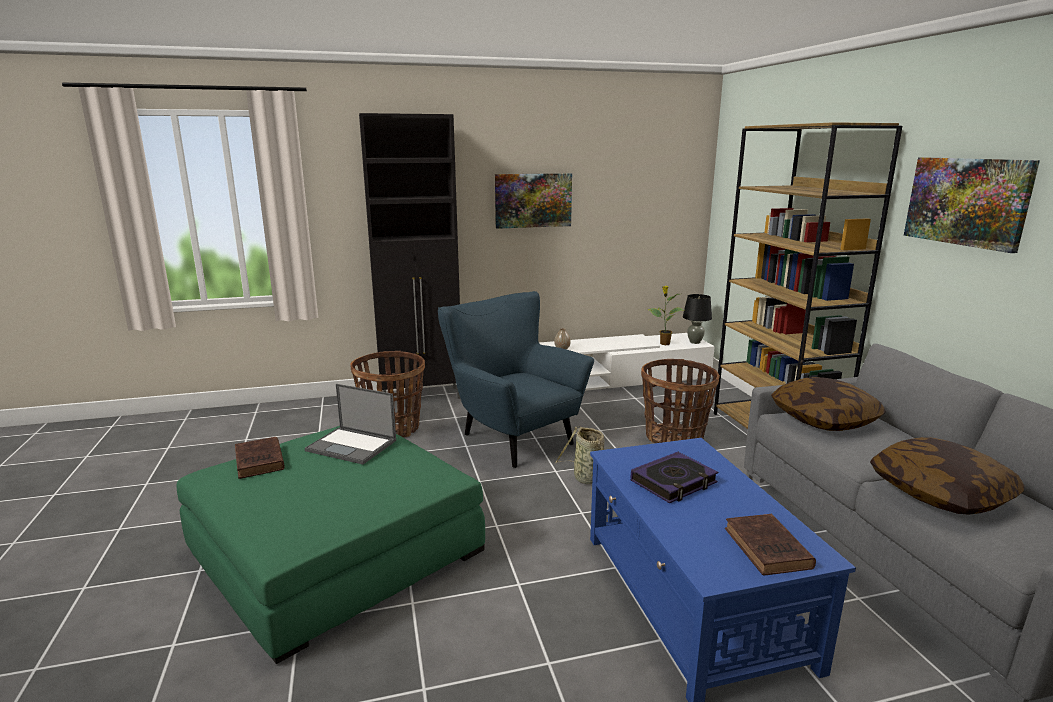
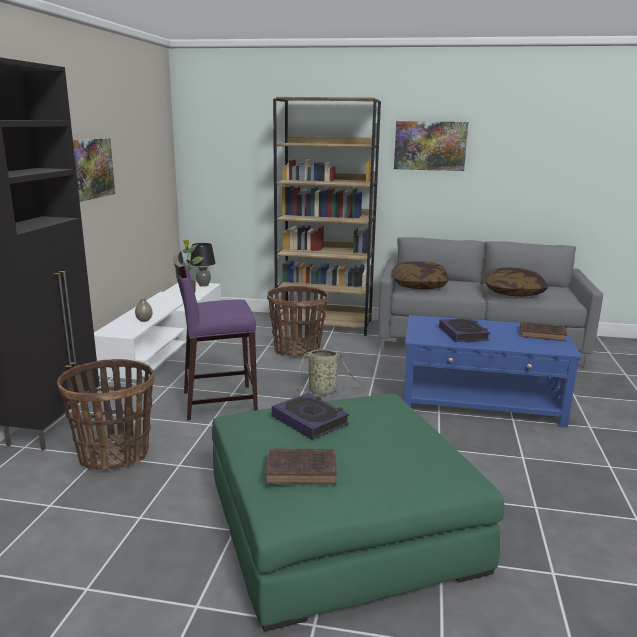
camera: 65 degrees left, 0 degrees up
(352, 445) = (310, 420): laptop -> book
(510, 437) = (218, 402): blue armchair -> purple stool

